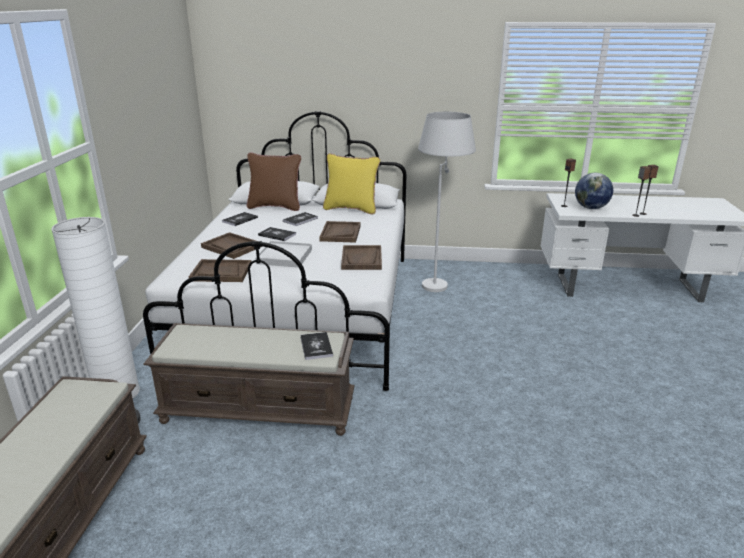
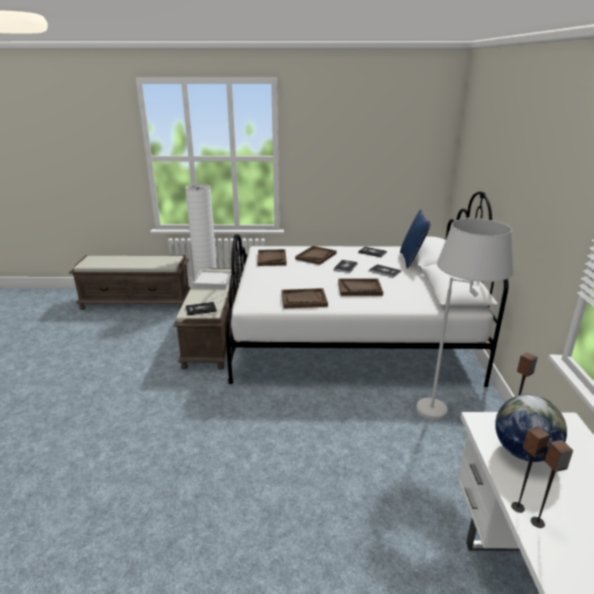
camera: 85 degrees right, 0 degrees up
(275, 207) = (411, 260): brown pillow -> blue pillow
(284, 256) = (302, 273): white tray -> white tray (213, 281)
(351, 209) = (428, 289): yellow pillow -> none

